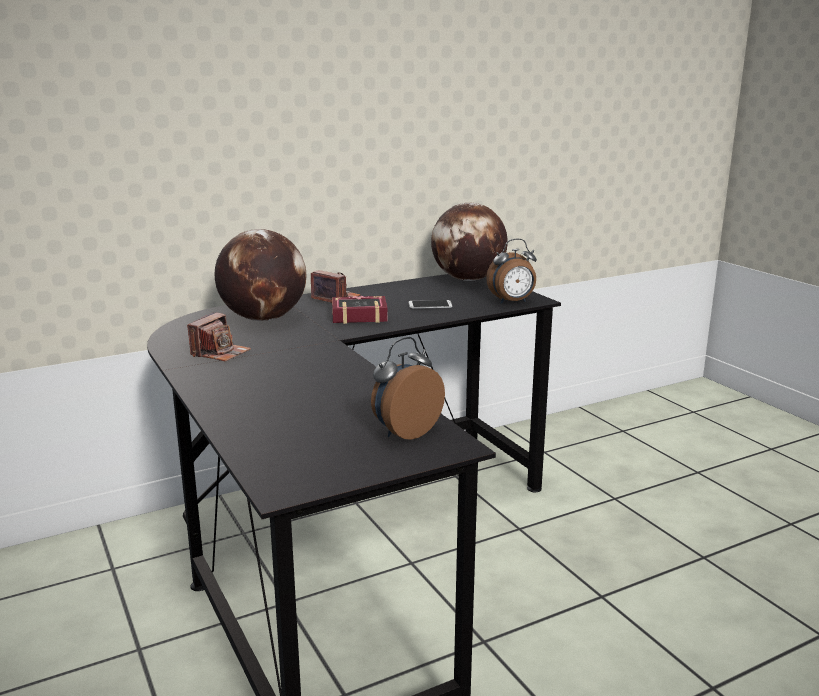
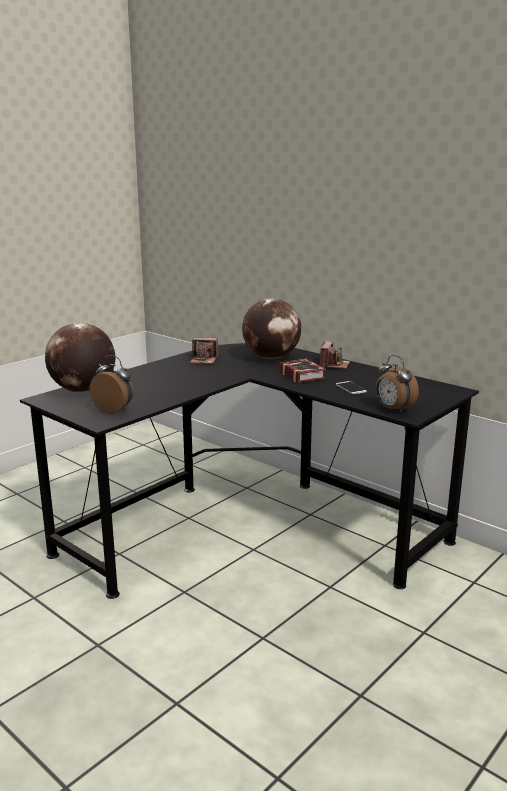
camera: 70 degrees right, 0 degrees up
(468, 279) = (439, 390): globe -> globe (83, 390)

